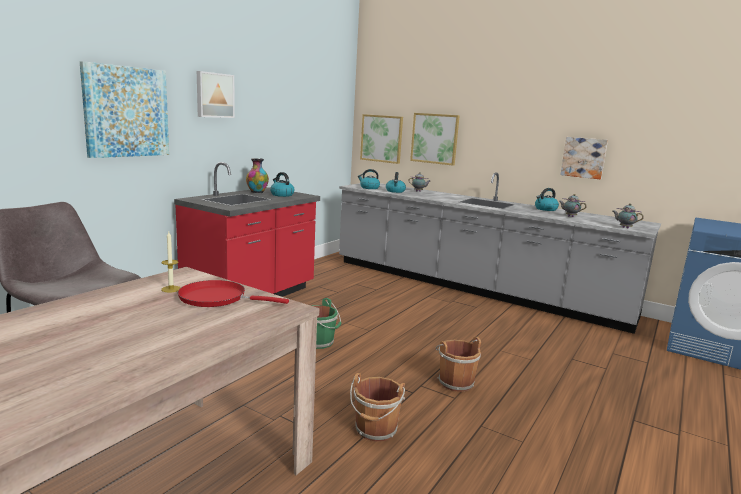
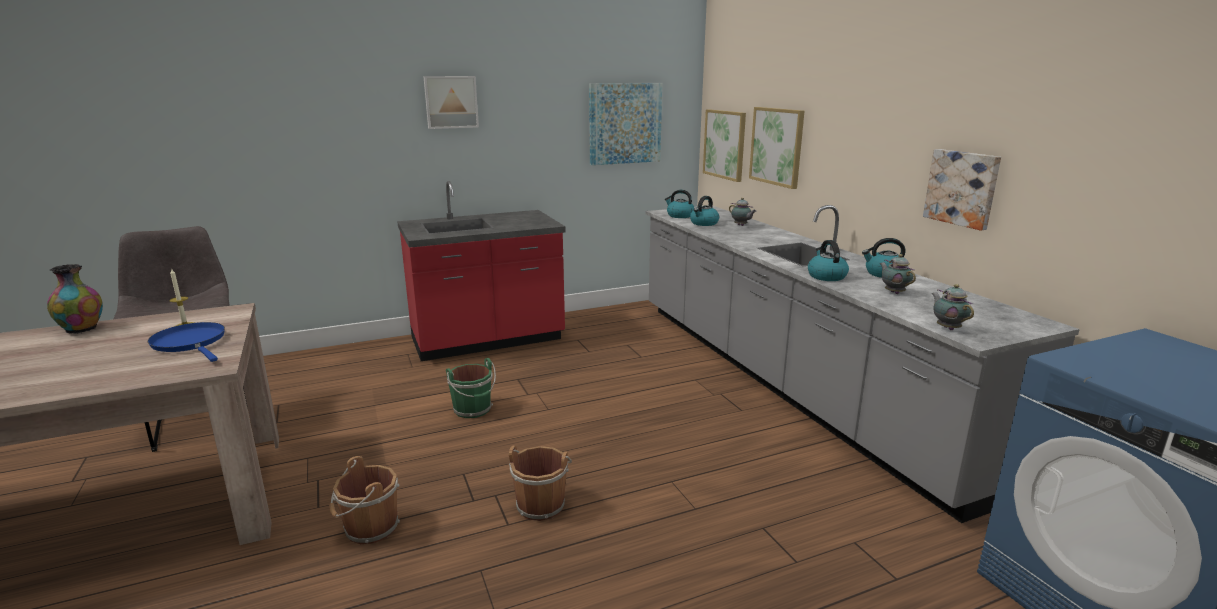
camera: 35 degrees right, 5 degrees up
(126, 112) = (334, 129): picture -> picture (625, 123)
(217, 298) = (191, 343): red frying pan -> blue frying pan
(257, 192) = (503, 217): vase -> vase (83, 329)
(281, 195) = (522, 222): kettle -> kettle (826, 276)

